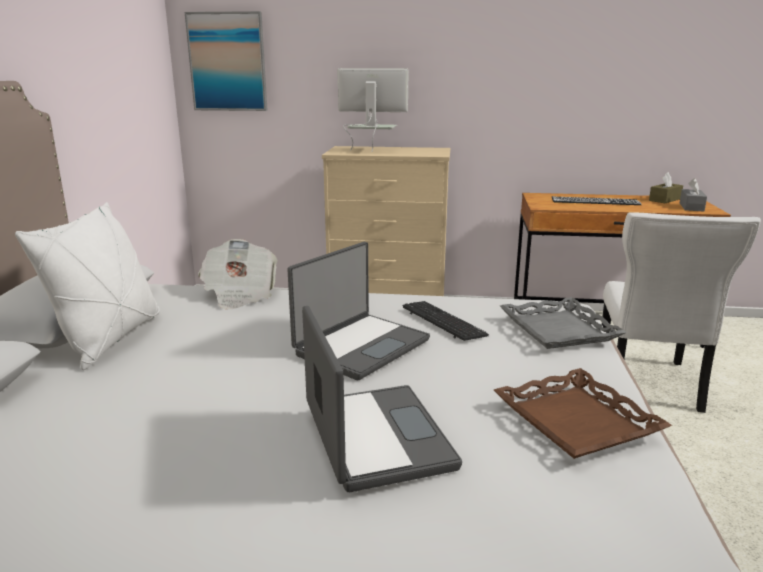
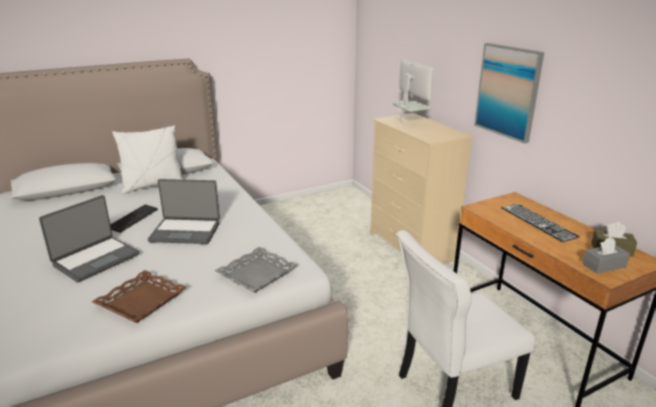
camera: 55 degrees right, 5 degrees up
(228, 62) = (375, 41): picture -> picture (508, 91)
(239, 294) = (225, 188): newspaper -> none
(443, 322) = (237, 241): keyboard -> keyboard (133, 219)

